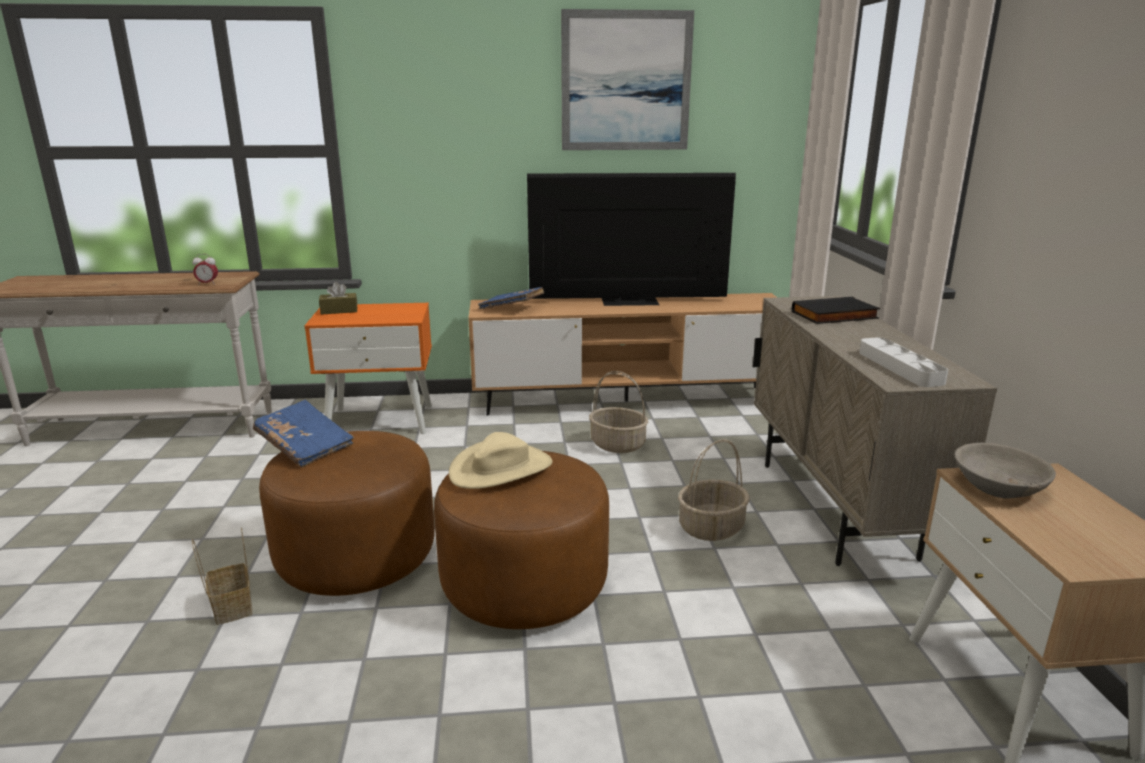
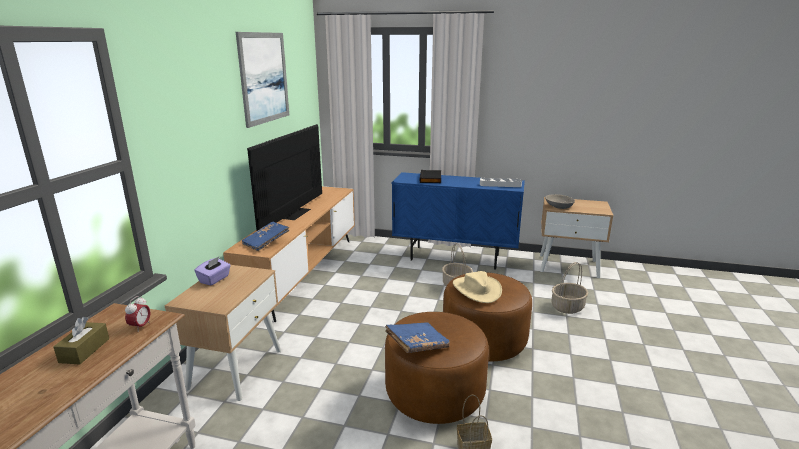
camera: 70 degrees left, 0 degrees up
(339, 311) = (198, 298): brown tissue box -> brown tissue box (84, 350)
(381, 420) = (236, 368): orange nightstand -> beige nightstand
(385, 307) = (214, 279): none -> purple tissue box
(618, 444) = (359, 288): basket -> basket (567, 307)
(835, 509) = (455, 258): beige cabinet -> blue cabinet

